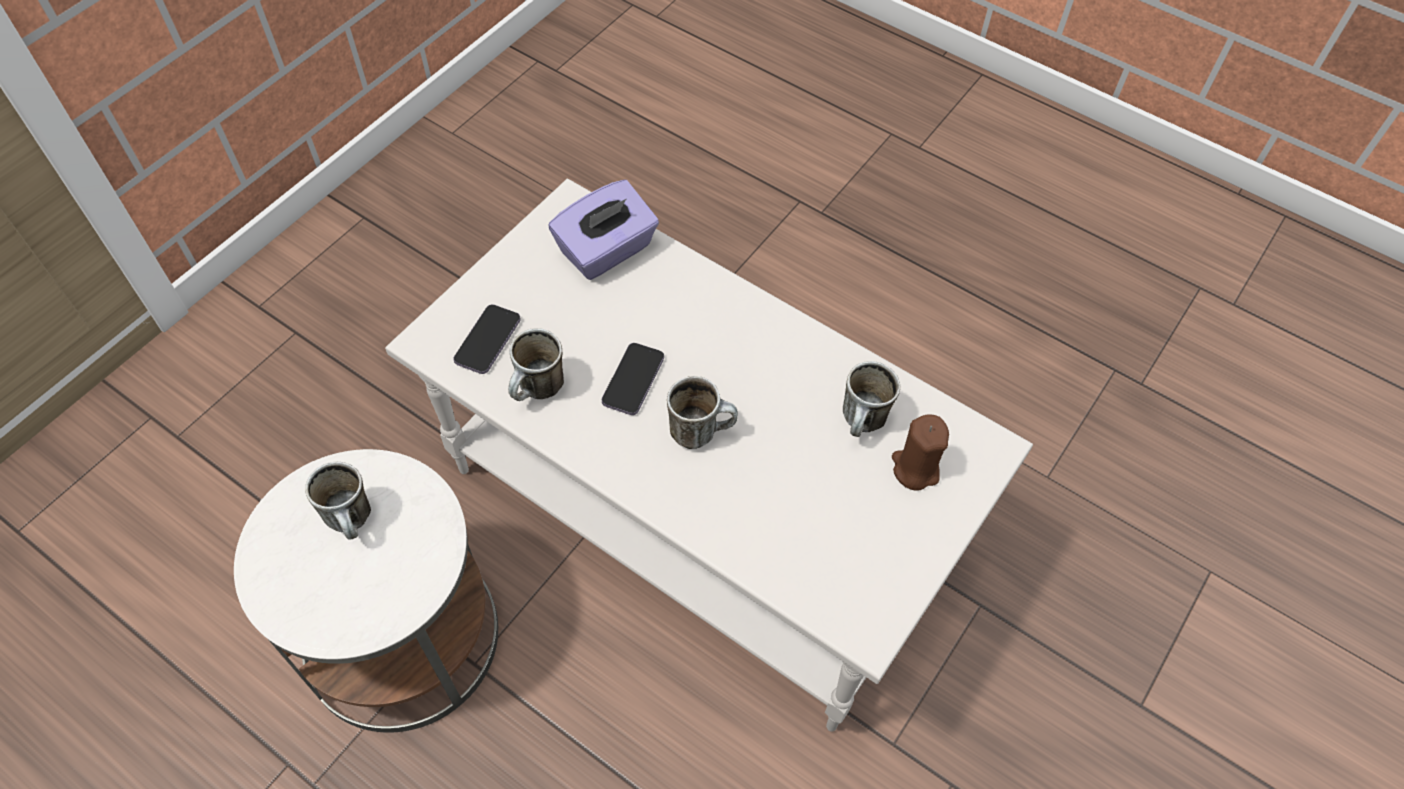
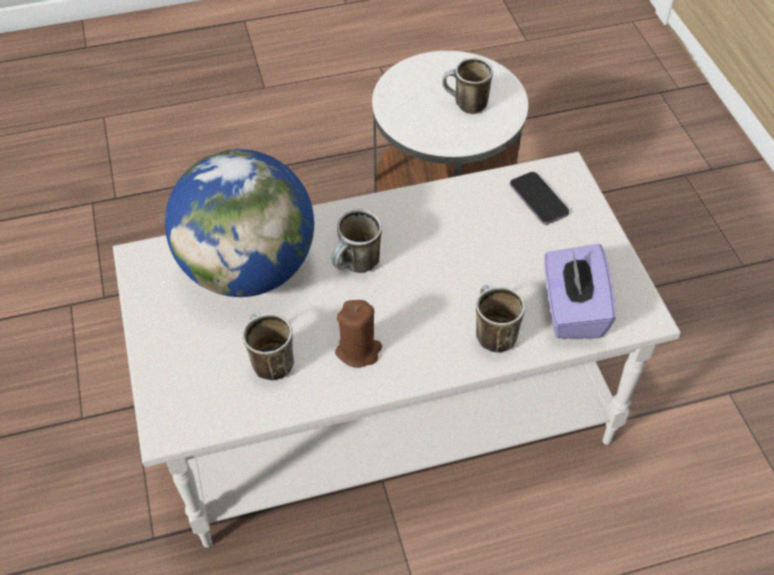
camera: 130 degrees right, 5 degrees down
(539, 392) = (470, 203): mug -> mug (491, 334)
(633, 380) = (433, 255): phone -> none
(788, 520) = (248, 269): none -> globe
(915, 468) = (205, 365): brown candle -> brown candle (358, 350)

